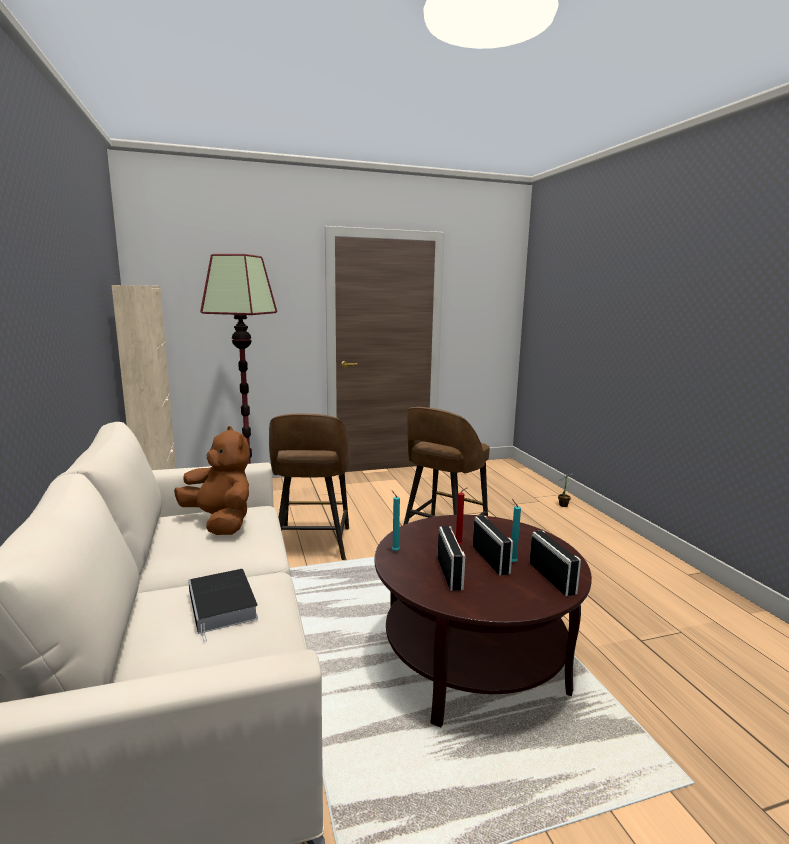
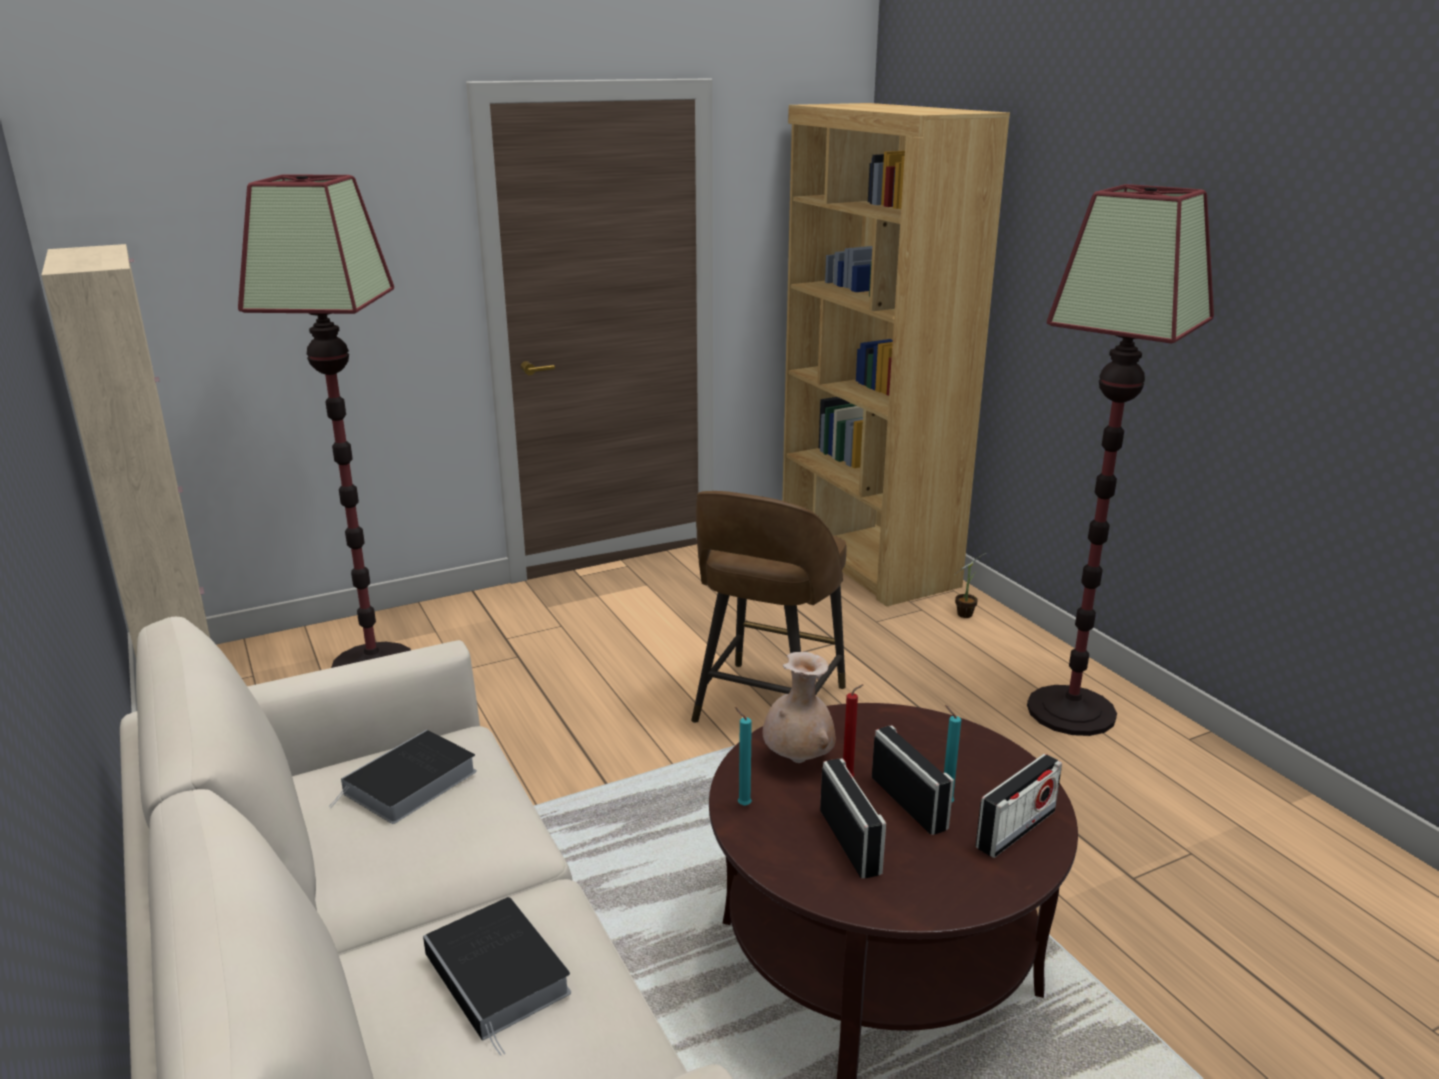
camera: 10 degrees left, 10 degrees up
(220, 522) = (409, 785): brown plush toy -> book
(312, 545) = (531, 757): brown stool -> none
(433, 535) = (798, 759): none -> beige vase
(514, 477) = (865, 557): none -> brown bookcase
(552, 578) = (1016, 829): radio -> radio turned 75 degrees clockwise
(617, 554) = (1072, 711): none -> floor lamp

